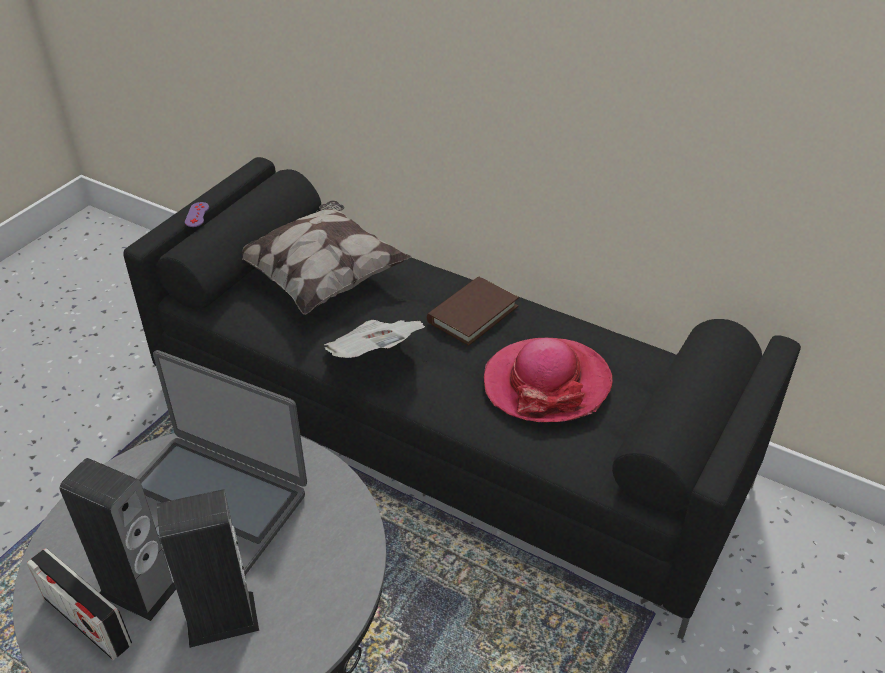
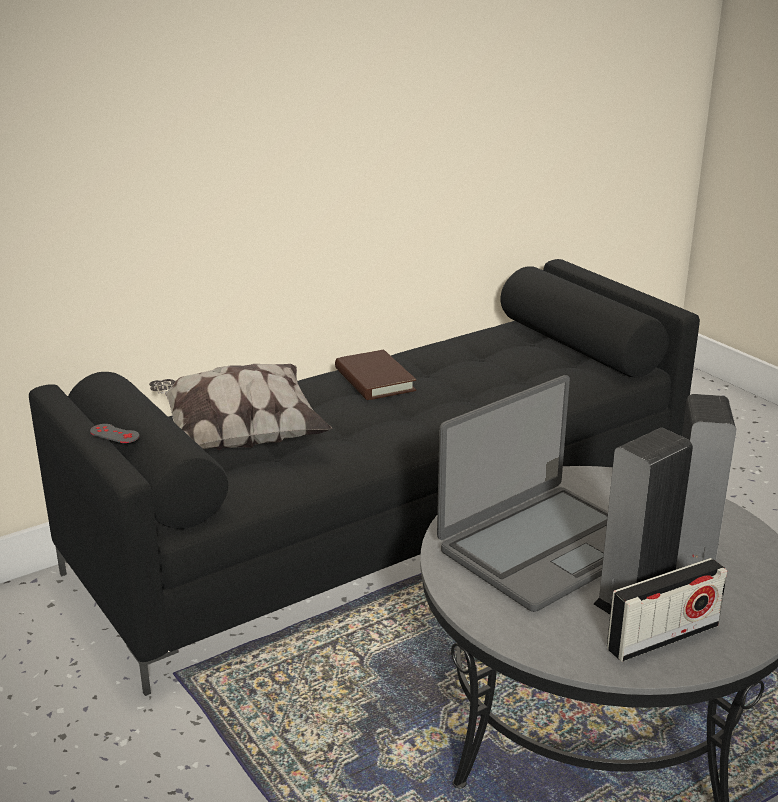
camera: 65 degrees left, 15 degrees down
(197, 215) = (114, 434): purple game controller -> grey game controller
(374, 356) = (389, 434): newspaper -> none
(546, 383) = (491, 372): hat -> none

